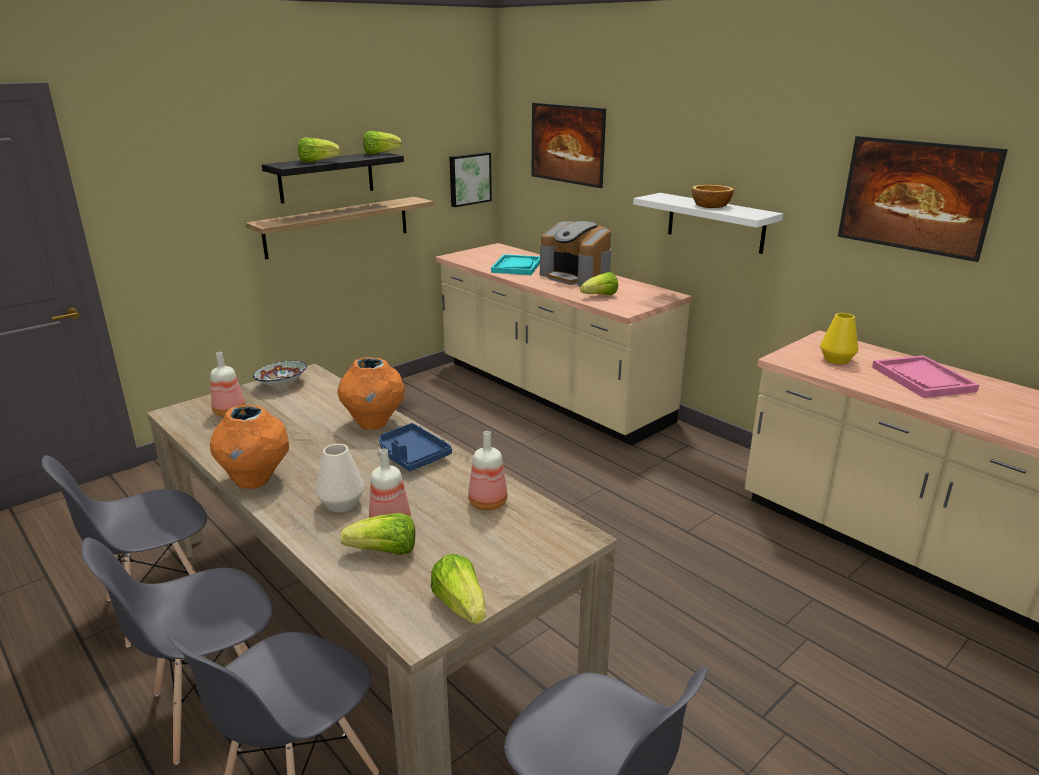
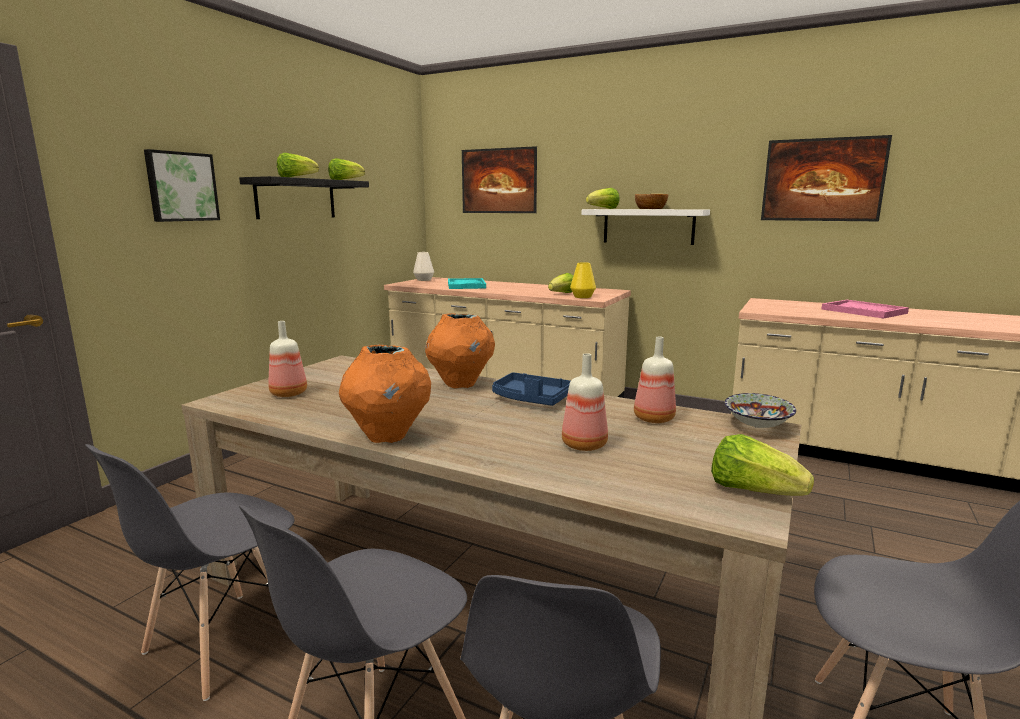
camera: 20 degrees left, 10 degrees down
(282, 384) = (324, 370): bowl -> bowl (758, 426)
(338, 227) = (305, 249): shelf -> none
(341, 504) = (511, 439): white vase -> white vase (424, 280)
(384, 552) = (612, 466): lettuce -> lettuce (604, 209)
(469, 179) = (406, 217): picture -> picture (181, 187)
(576, 276) = (525, 287): coffee machine -> none
(836, 360) = (792, 308): yellow vase -> yellow vase (582, 297)

